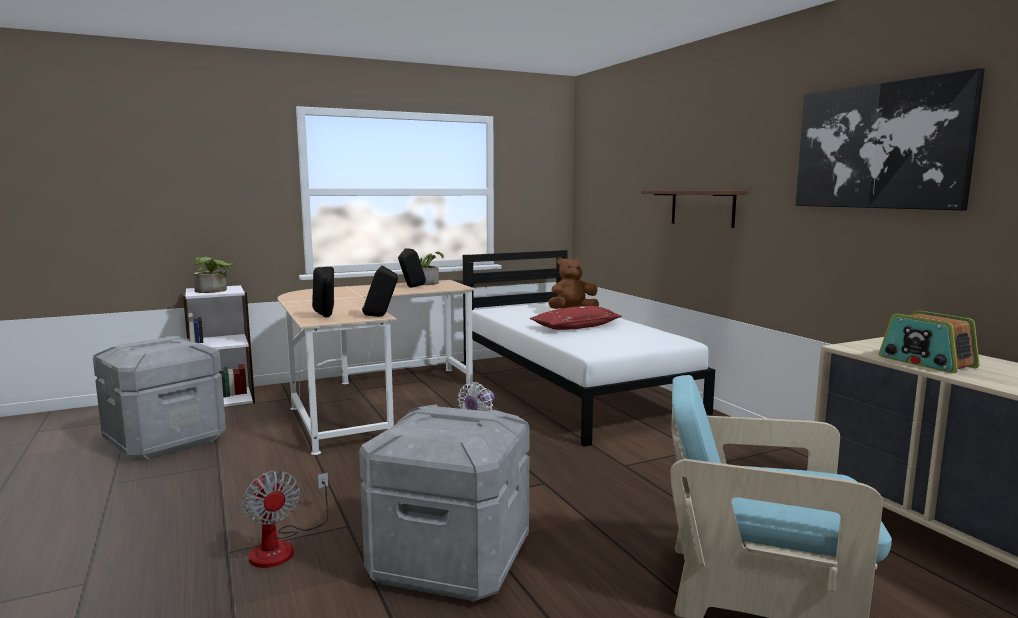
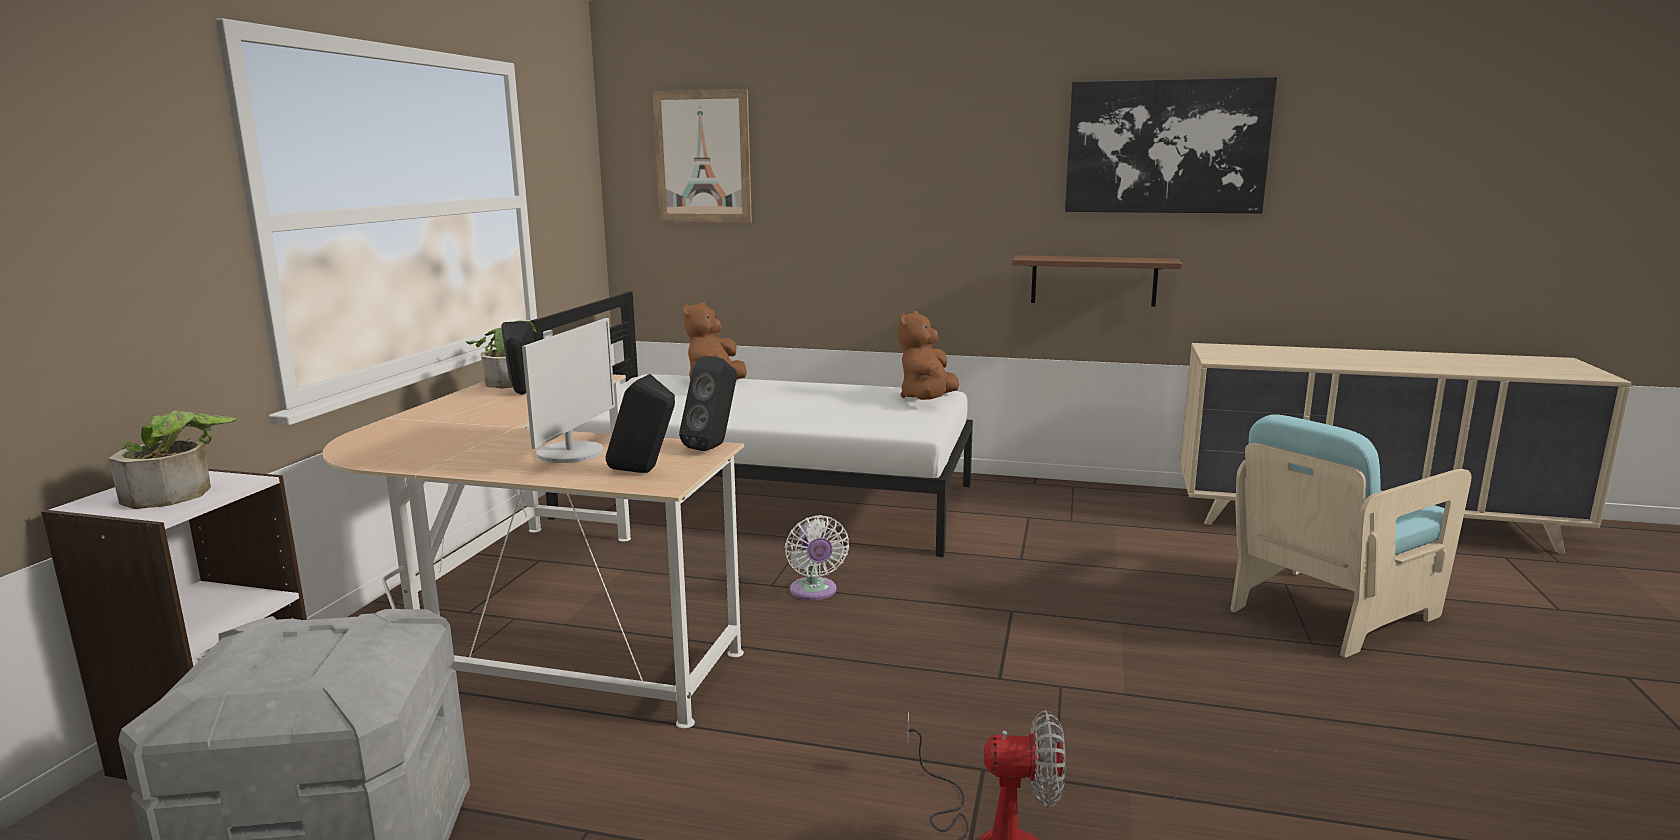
camera: 50 degrees left, 5 degrees up
(337, 307) = (571, 453): none -> monitor
(449, 561) = (1148, 729): grey storage box -> none
(576, 327) = (789, 404): red pillow -> none
(610, 167) = (703, 157): none -> picture
(660, 342) = (927, 400): none -> brown plush toy
(702, 208) = (906, 216): brown shelf -> brown shelf (1093, 280)
(926, 362) = (1293, 360): radio -> none

